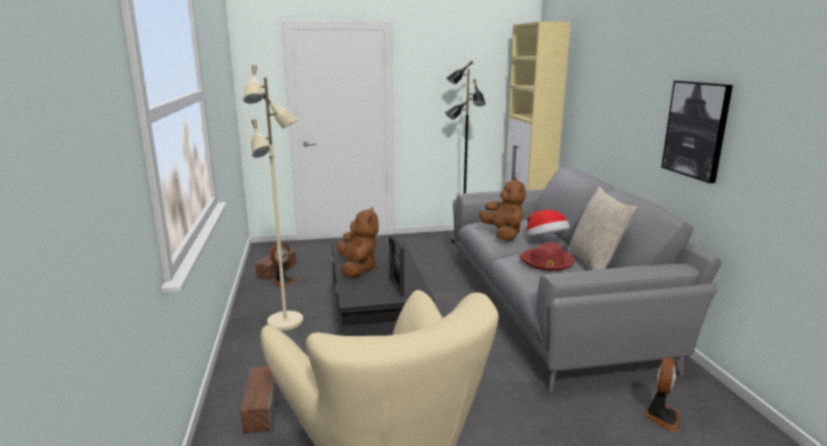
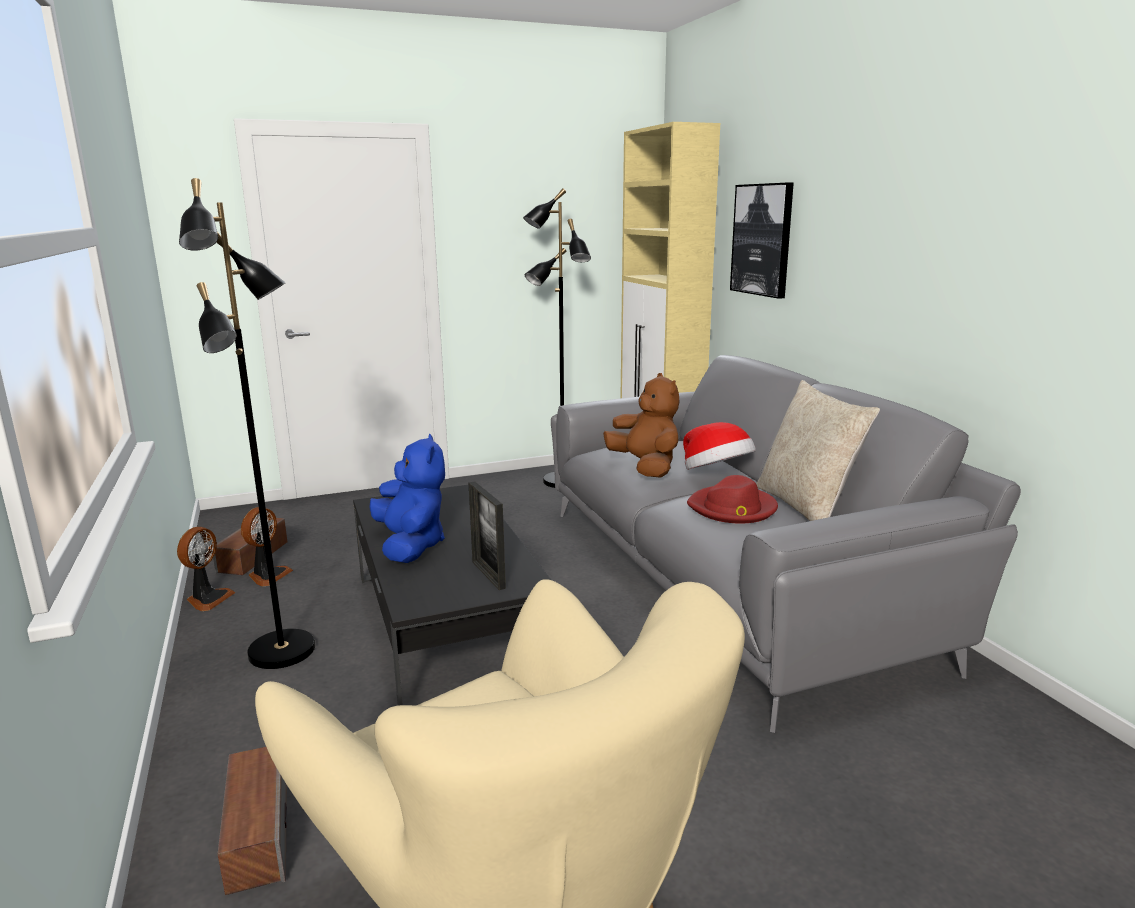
camera: 10 degrees left, 0 degrees up
(286, 322) = (284, 651): beige floor lamp -> black floor lamp
(357, 269) = (410, 545): brown plush toy -> blue plush toy
(661, 417) = (960, 755): fan -> fan (208, 599)
(696, 129) = (961, 279): picture -> picture (762, 239)

